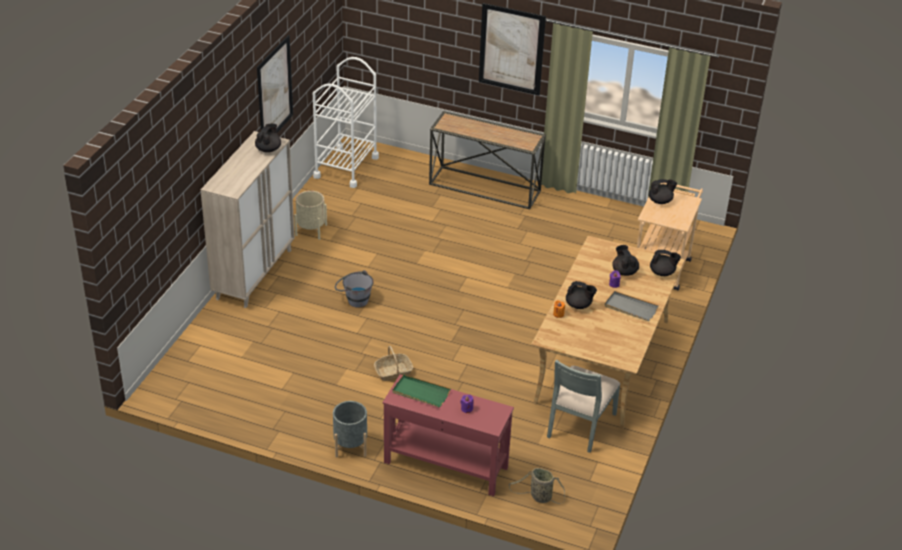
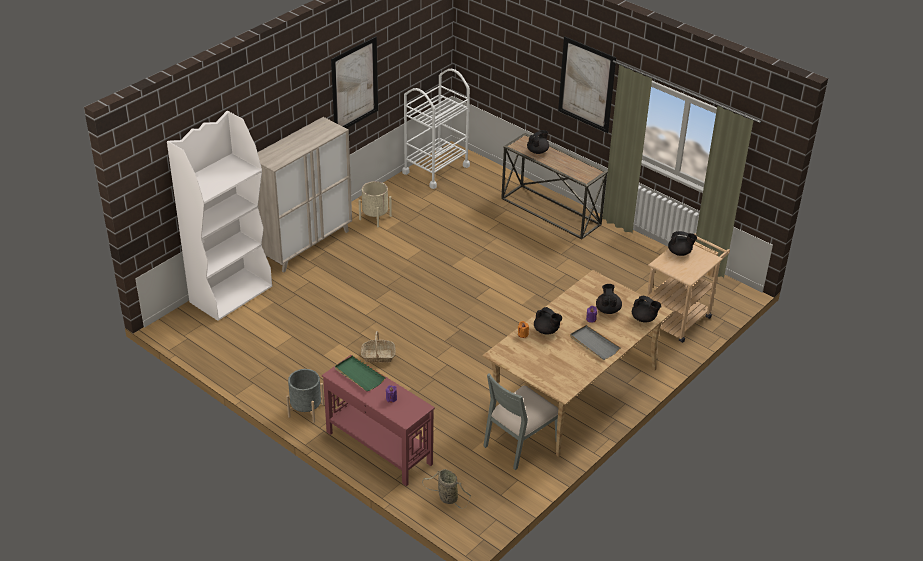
camera: 20 degrees right, 0 degrees up
(202, 343) = (231, 294): none -> white bookcase
(268, 149) = (325, 134): black teapot -> black teapot (538, 151)
(354, 299) = (379, 285): grey bucket -> none

